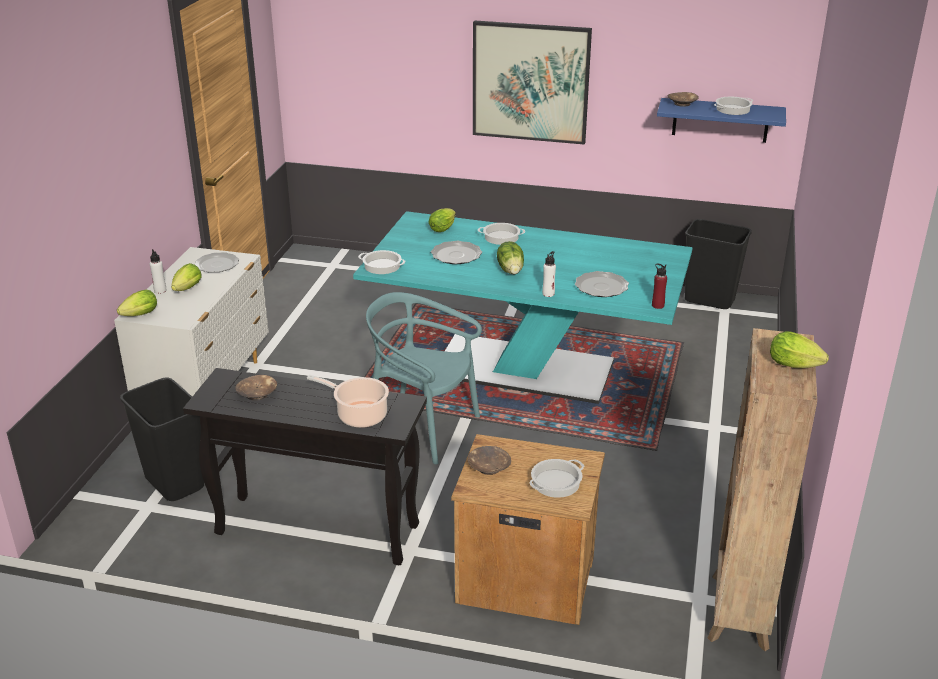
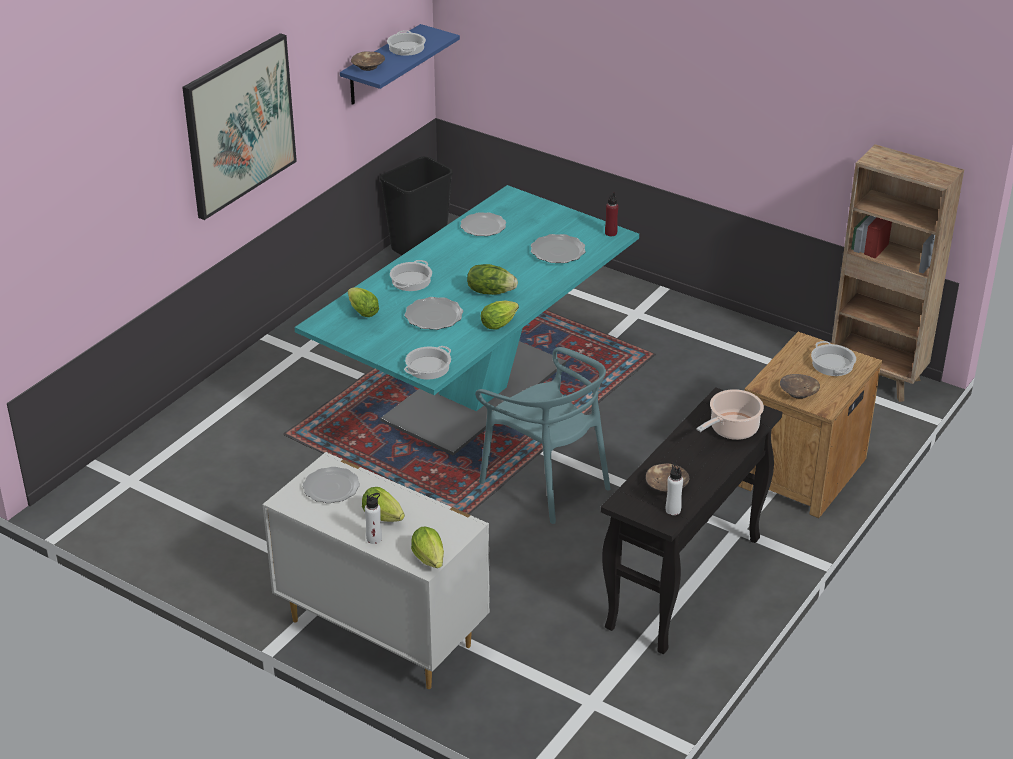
camera: 70 degrees left, 5 degrees up
(173, 483) = (557, 678): black trash can -> none
(422, 428) = (546, 482): turquoise chair -> turquoise chair turned 90 degrees counterclockwise
(548, 294) = (554, 282): white bottle -> white bottle (673, 510)
(611, 249) = (482, 226): none -> plate
(797, 366) = (917, 162): lettuce -> lettuce (500, 323)

